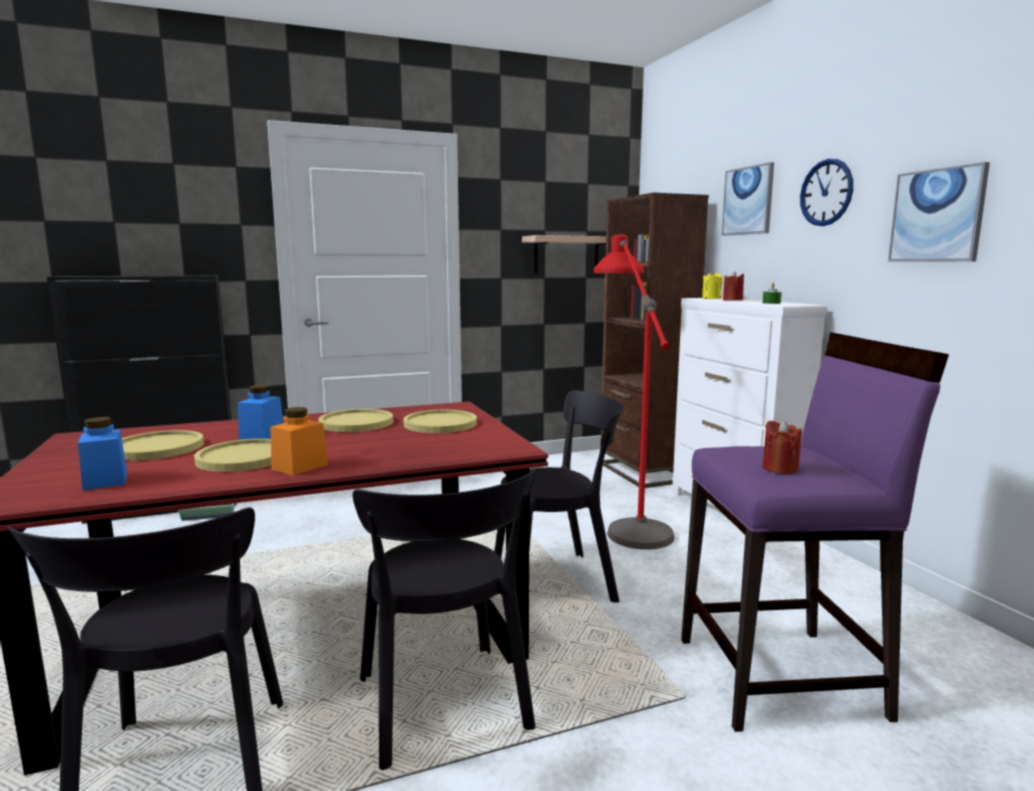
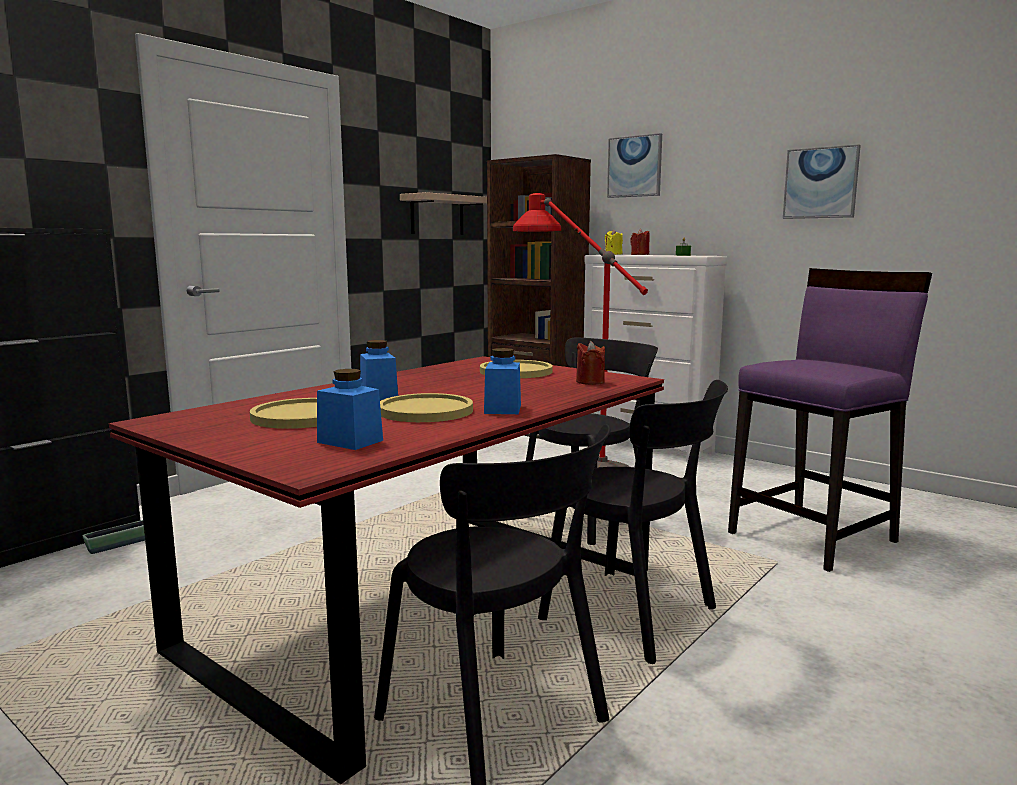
camera: 30 degrees left, 0 degrees up
(300, 467) = (502, 409): orange jar -> blue jar
(356, 423) = (437, 379): yellow plate -> none
(780, 468) = (831, 367): red candle -> red candle (590, 382)
(826, 192) = (718, 162): wall clock -> none

